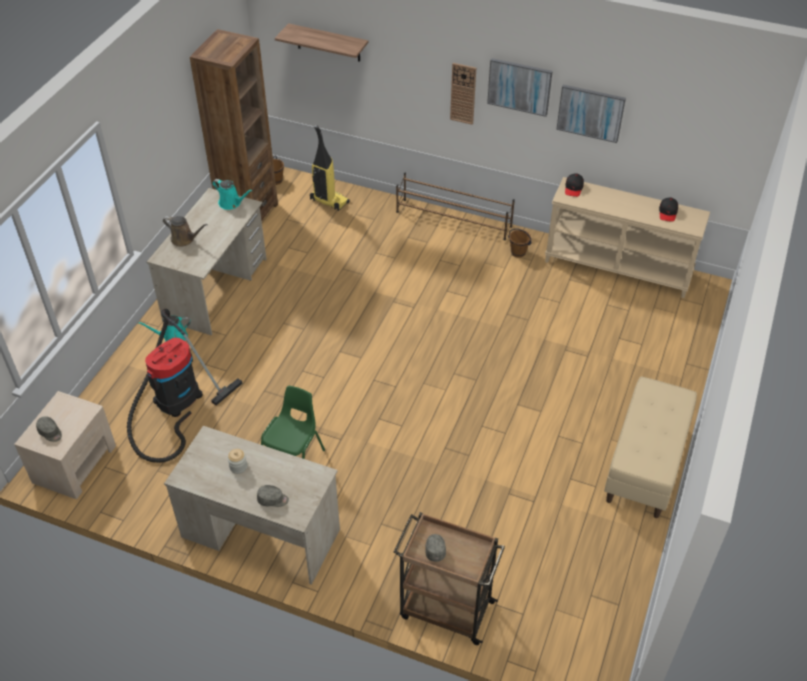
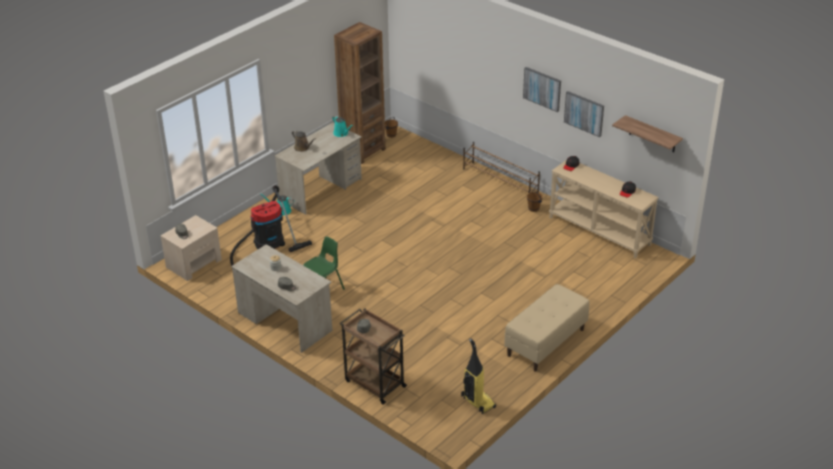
camera: 20 degrees right, 10 degrees down
(328, 43) = (432, 43): shelf -> shelf (652, 134)
(328, 201) = (420, 154): vacuum cleaner -> vacuum cleaner (477, 402)
(463, 93) = (509, 89): wall clock -> none

